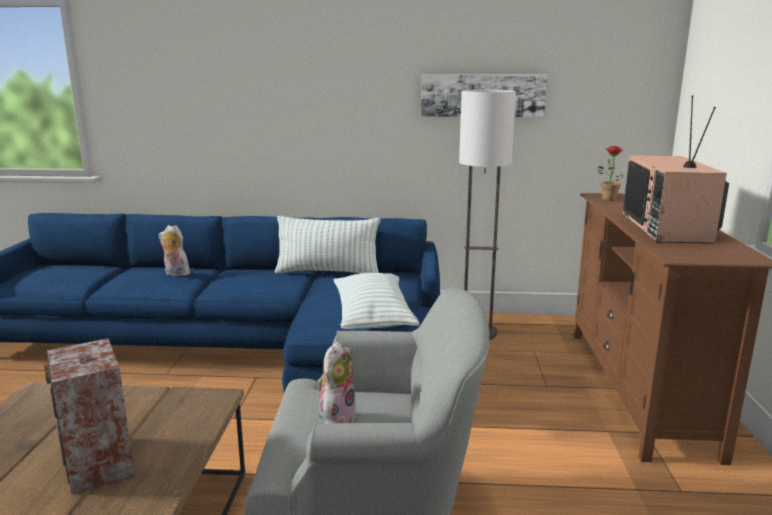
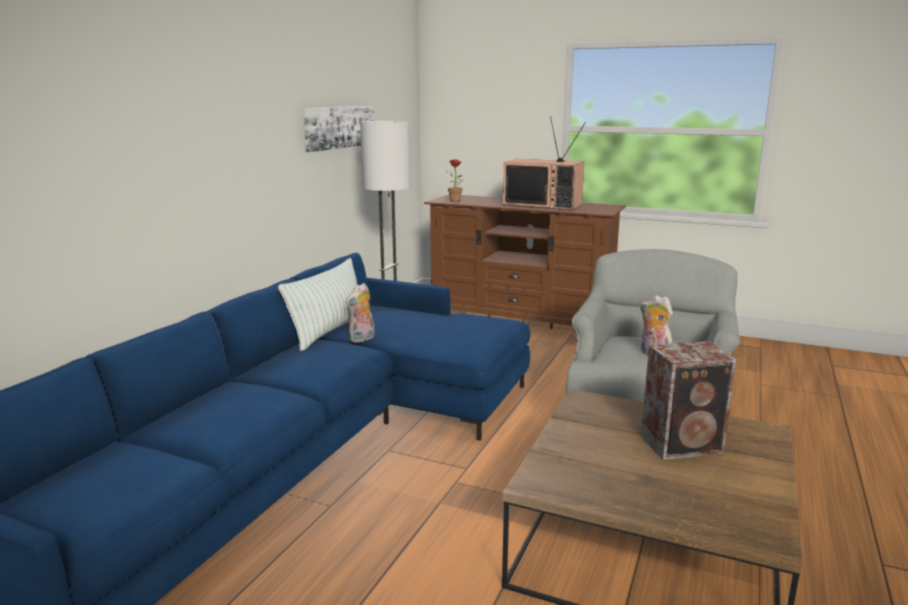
camera: 70 degrees left, 0 degrees up
(175, 274) = (237, 397): plush toy -> plush toy (362, 339)
(372, 318) = (474, 328): pillow -> none

